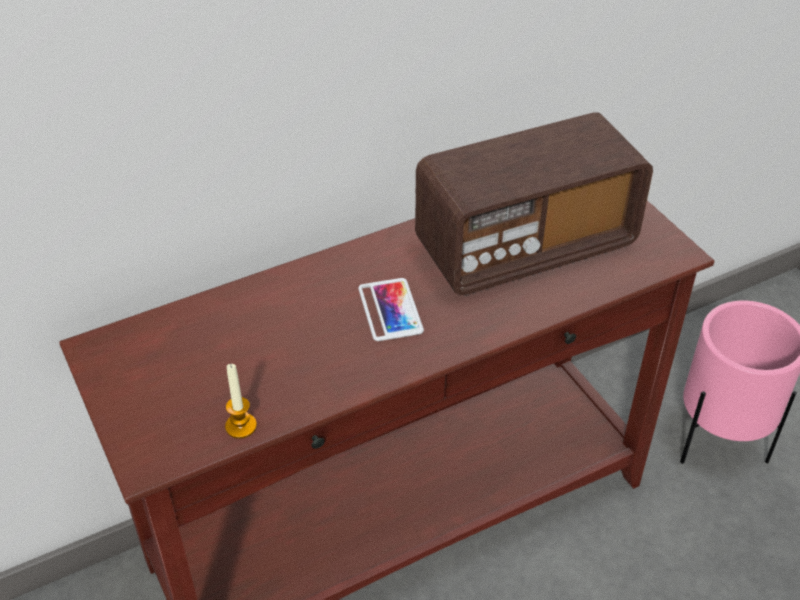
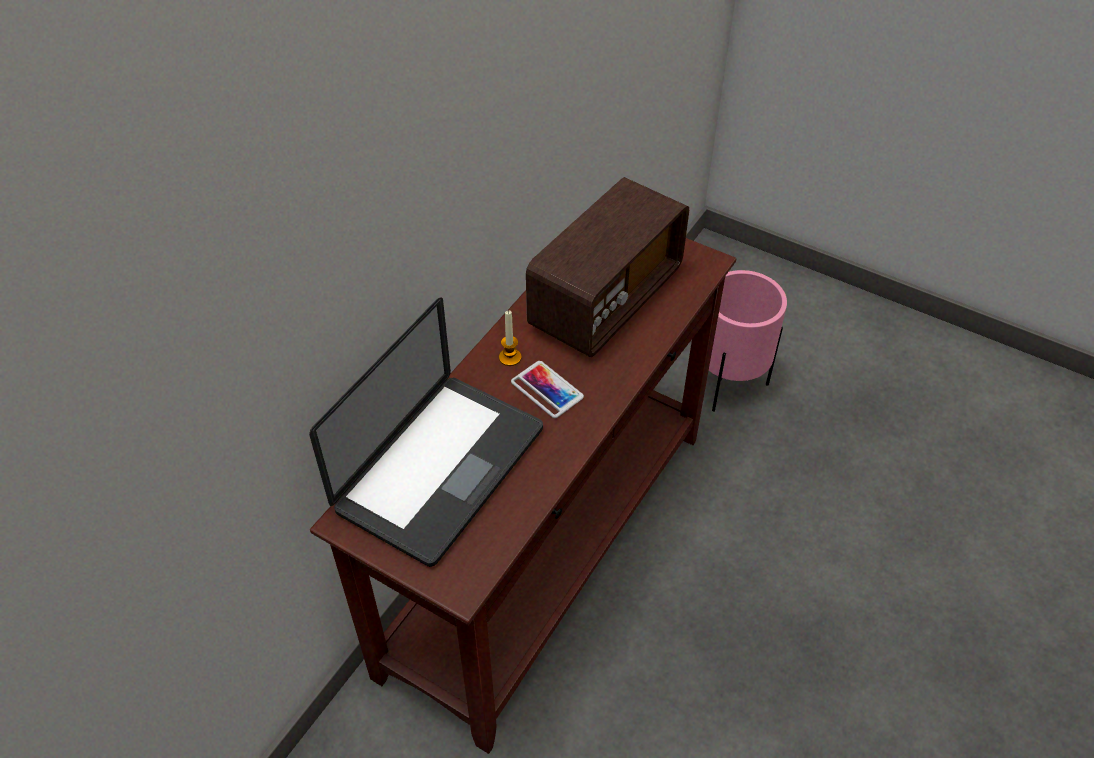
camera: 30 degrees left, 5 degrees up
(222, 340) = (441, 469): none -> laptop
(241, 426) = (509, 527): candle -> candle (510, 357)

